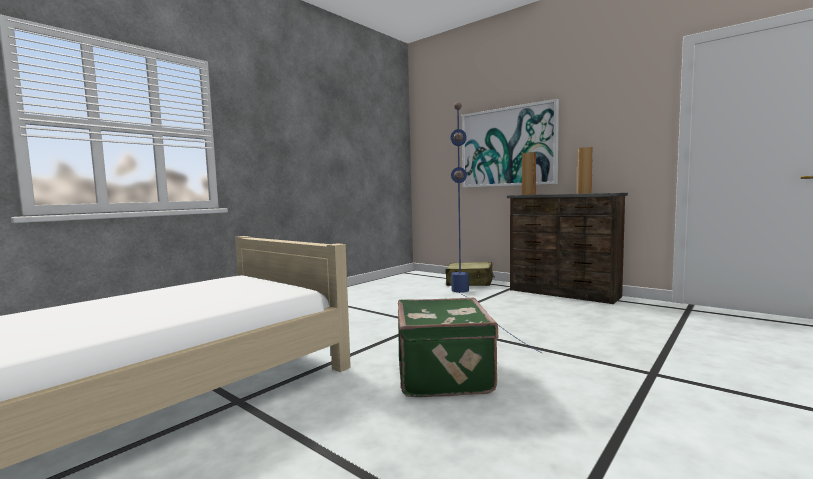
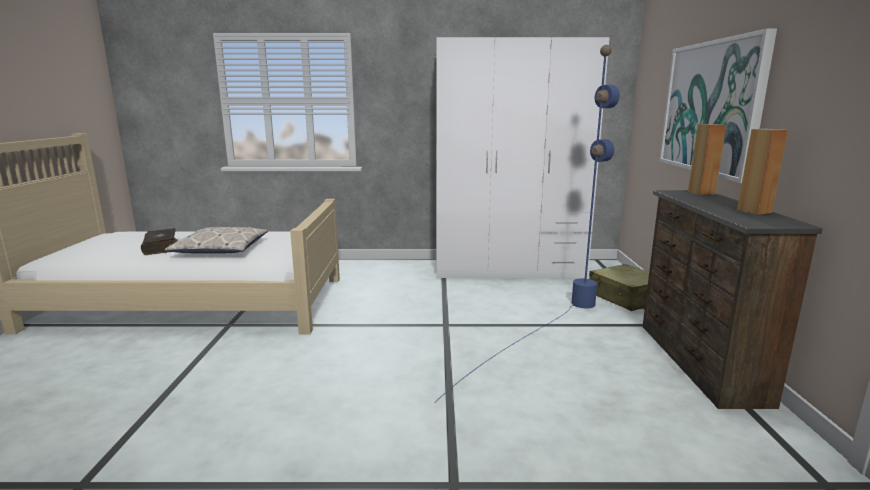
camera: 50 degrees right, 10 degrees up
(70, 324) = (161, 247): none -> book
(186, 303) = (221, 249): none -> pillow
(370, 289) = (508, 269): none -> white wardrobe
(445, 374) = (333, 372): green suitcase -> none

